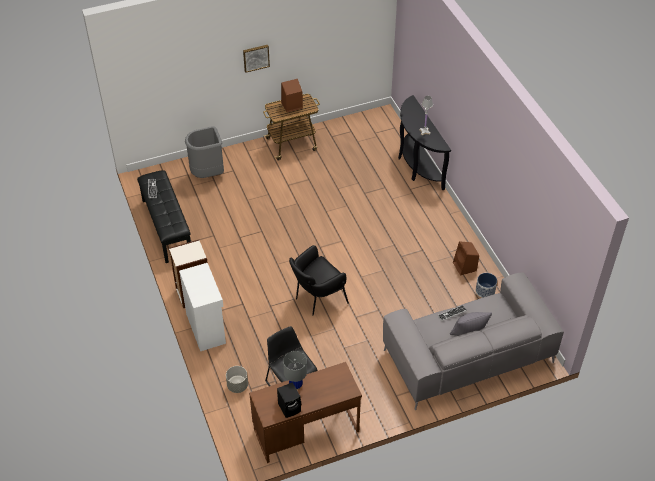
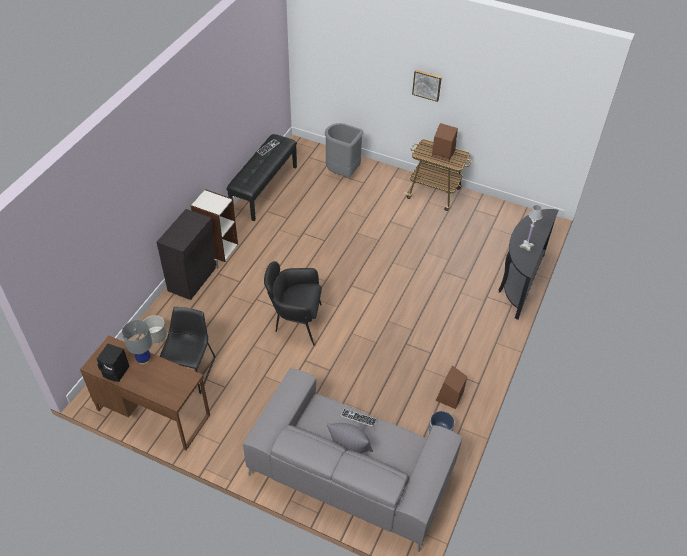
camera: 45 degrees right, 0 degrees up
(206, 328) = (193, 278): white cabinet -> black cabinet

